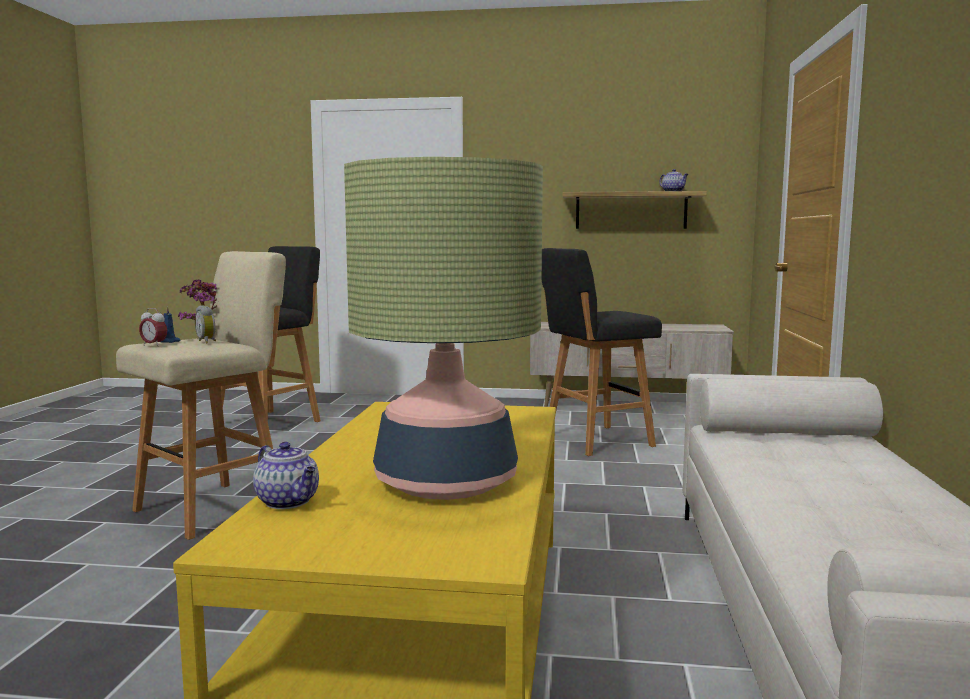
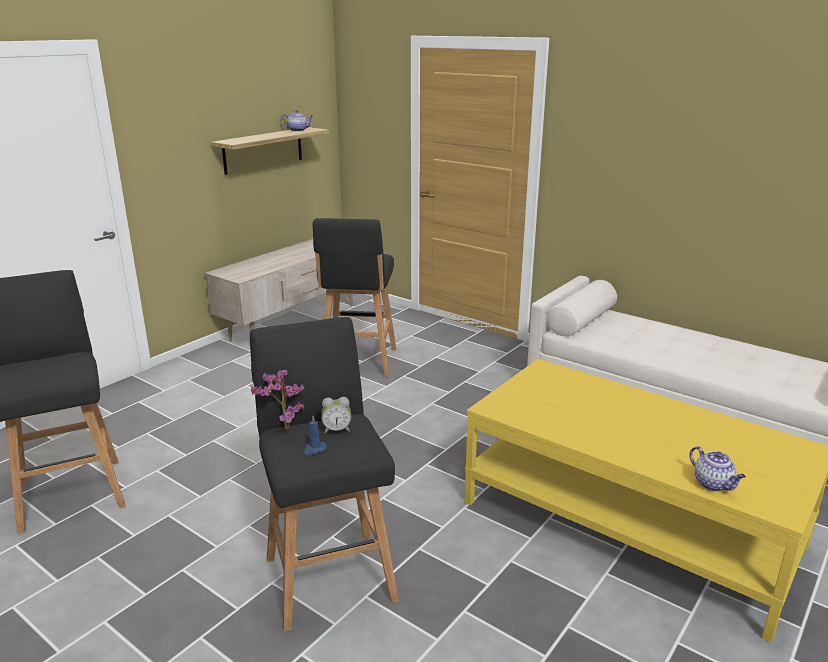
camera: 60 degrees left, 15 degrees up
(154, 345) = (331, 459): alarm clock -> none
(214, 508) = (329, 575): beige stool -> black stool
(289, 502) = (713, 484): teapot -> teapot turned 75 degrees clockwise
(445, 482) = (693, 431): table lamp -> none

